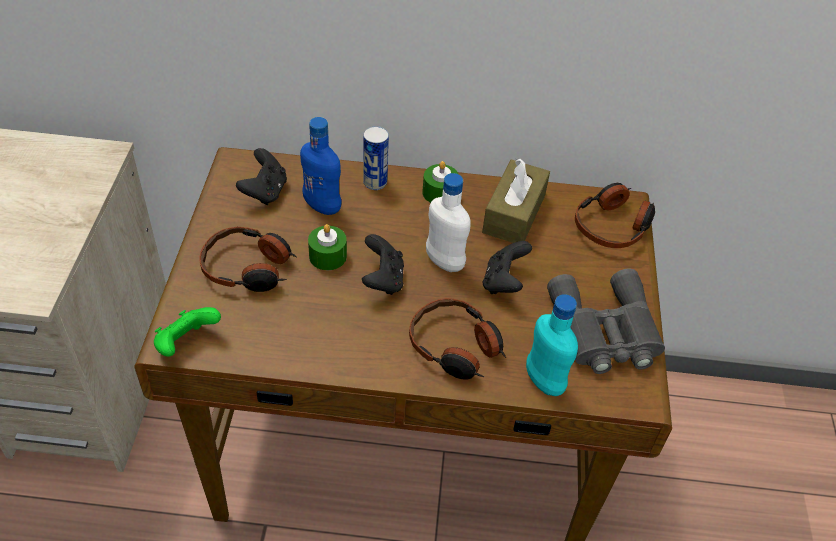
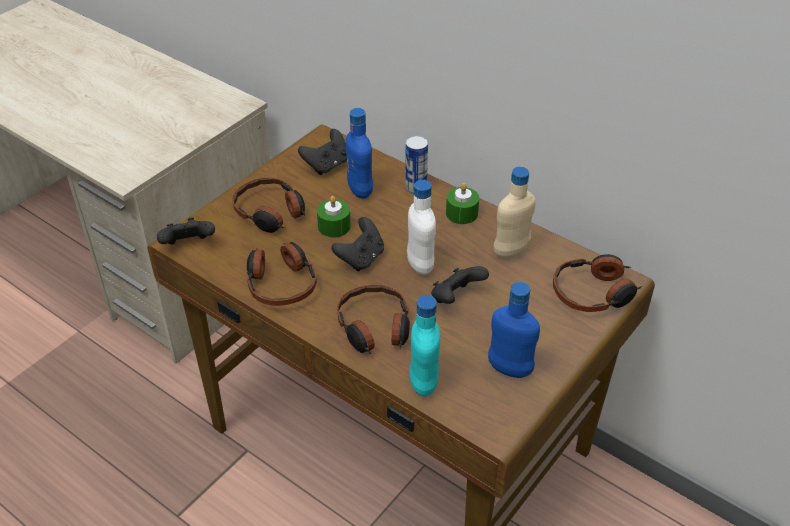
camera: 35 degrees right, 5 degrees down
(186, 343) = (188, 245): green game controller -> black game controller
(323, 341) = (281, 282): none -> headphones
(514, 214) = (511, 251): brown tissue box -> beige bottle
(604, 331) = (509, 369): grey binoculars -> blue bottle

